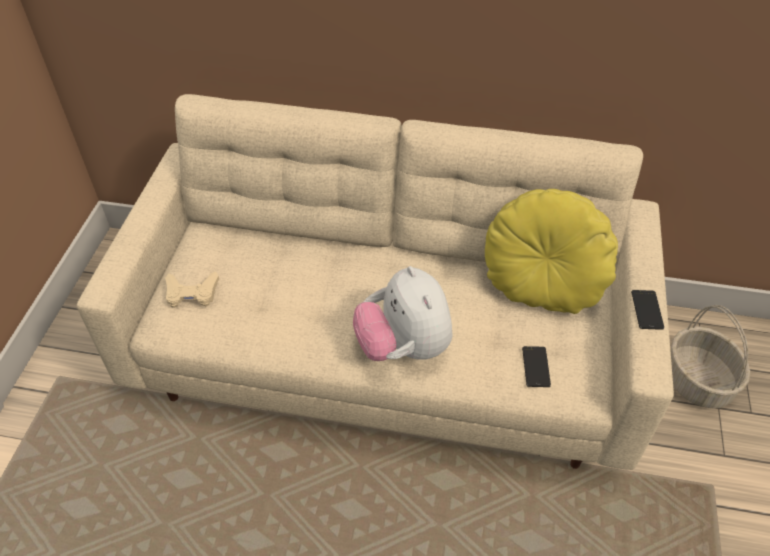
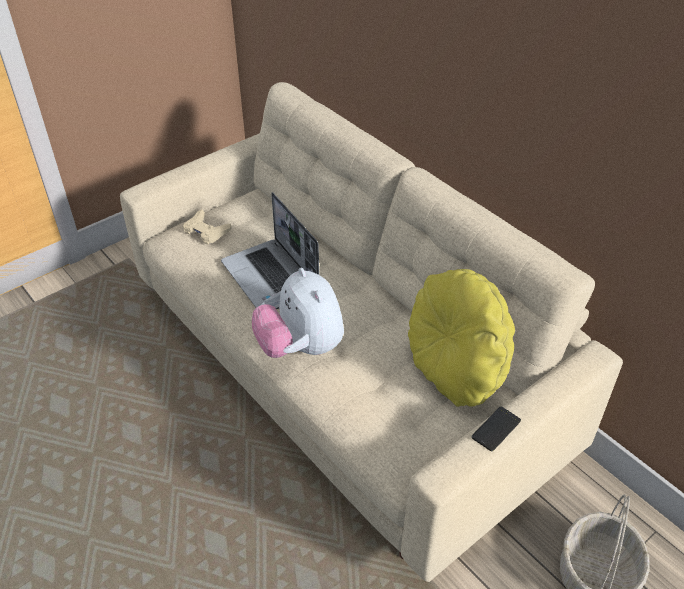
camera: 40 degrees right, 5 degrees down
(308, 300) = (272, 278): none -> laptop
(403, 347) = (300, 347): plush toy -> plush toy turned 45 degrees counterclockwise
(536, 367) = (381, 424): phone -> none

